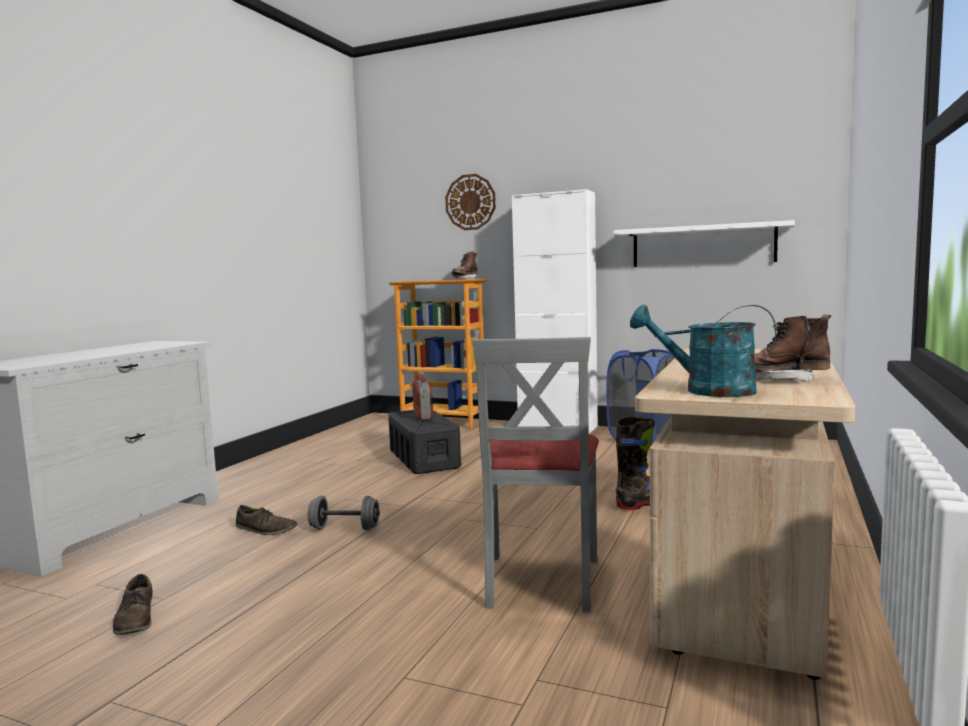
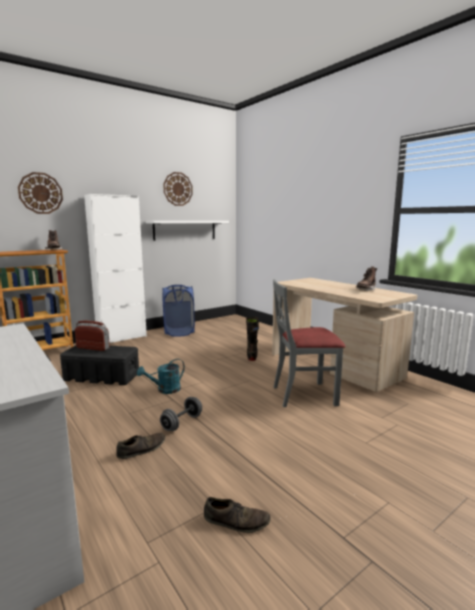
camera: 60 degrees left, 5 degrees up
(540, 581) = (304, 395): grey chair -> grey chair turned 135 degrees clockwise
(690, 167) = (178, 189): none -> wall clock
(706, 390) = (377, 297): turquoise watering can -> turquoise watering can (165, 390)

